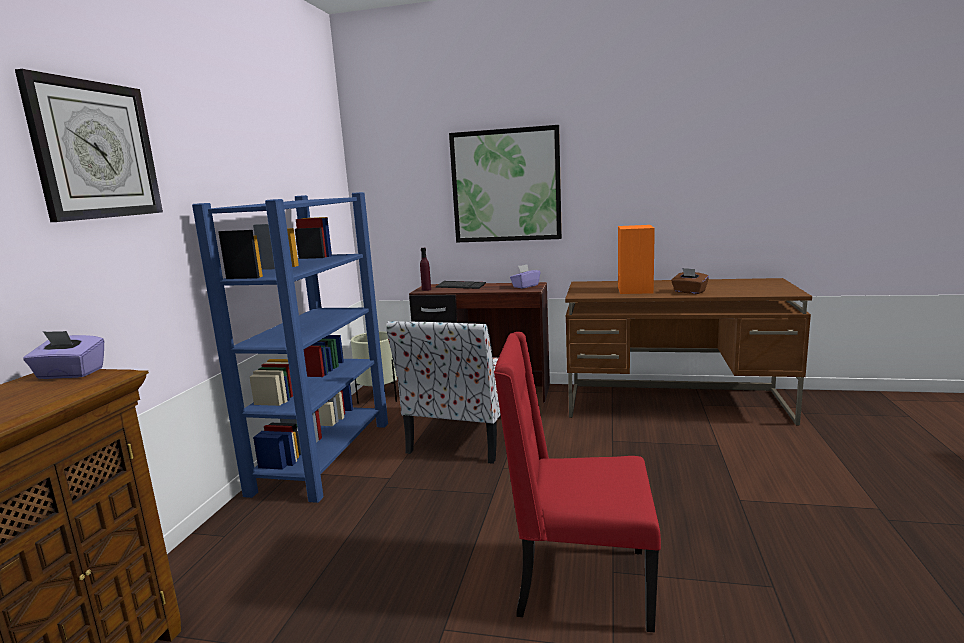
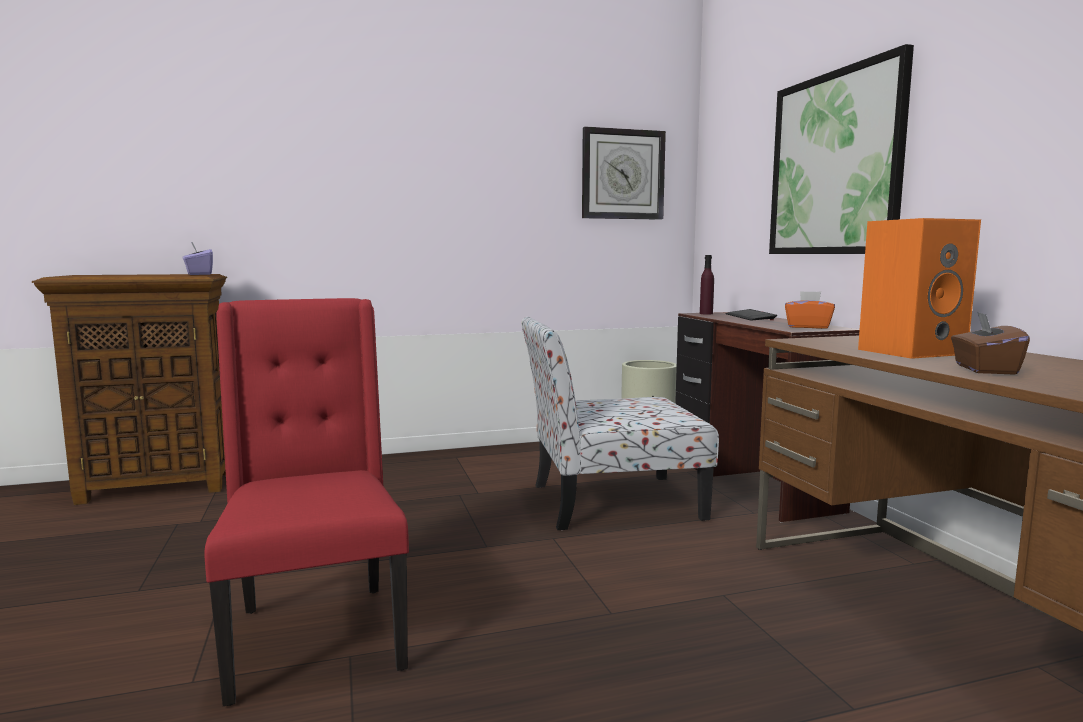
camera: 60 degrees right, 5 degrees down
(95, 150) = (306, 127): wall clock -> wall clock (622, 174)
(323, 456) = (495, 458): blue bookcase -> none
(525, 286) = (808, 327): purple tissue box -> orange tissue box

